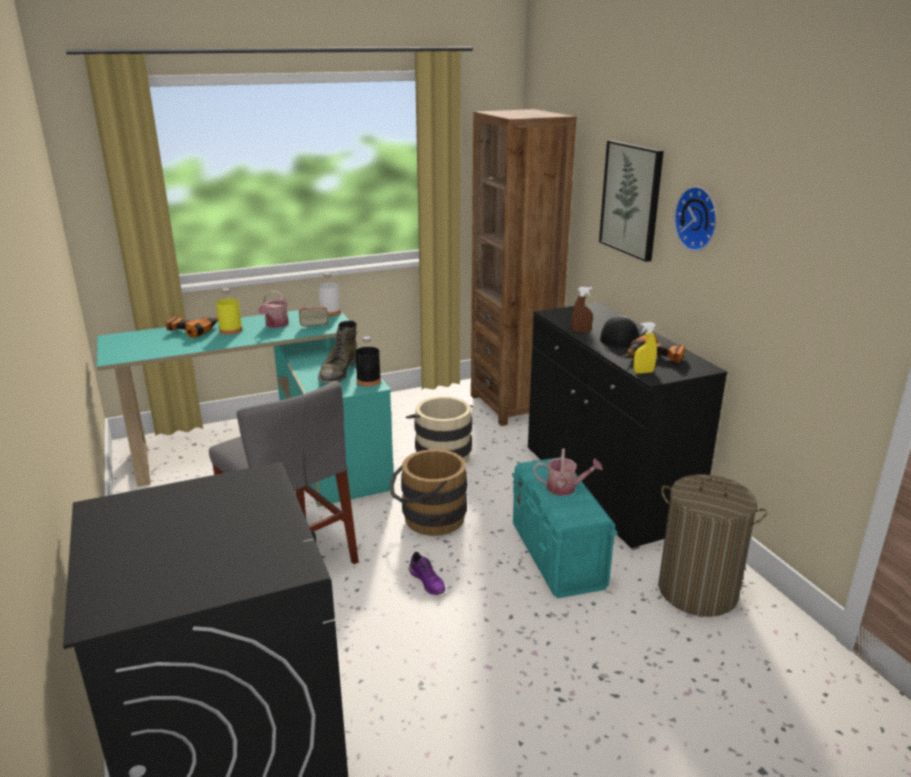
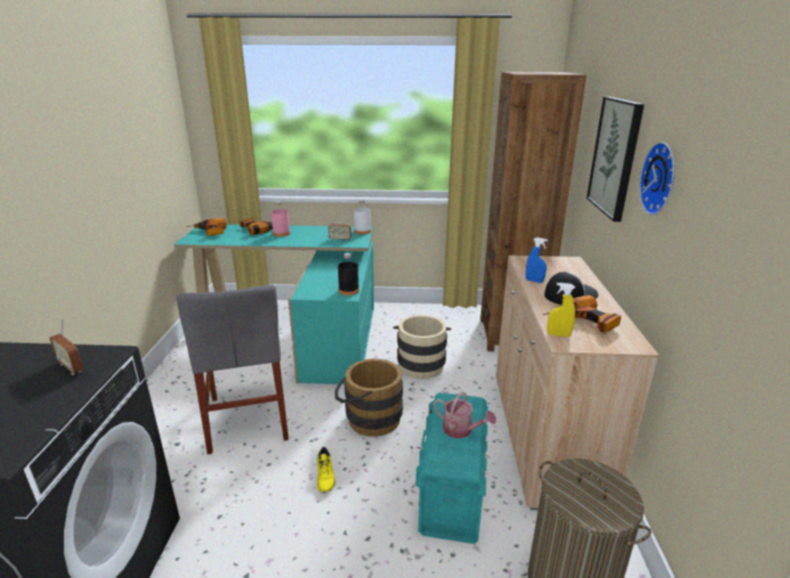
camera: 25 degrees right, 0 degrees up
(129, 344) = (210, 233): none -> power drill
(231, 330) = (281, 233): yellow bottle -> pink bottle
(242, 494) = (71, 367): none -> radio
(275, 325) = (314, 234): watering can -> none
(338, 372) = (334, 278): green boot -> none
(428, 581) = (326, 476): purple shoe -> yellow shoe
(581, 331) = (534, 281): brown spray bottle -> blue spray bottle
(606, 487) = (545, 435): black cabinet -> beige cabinet

